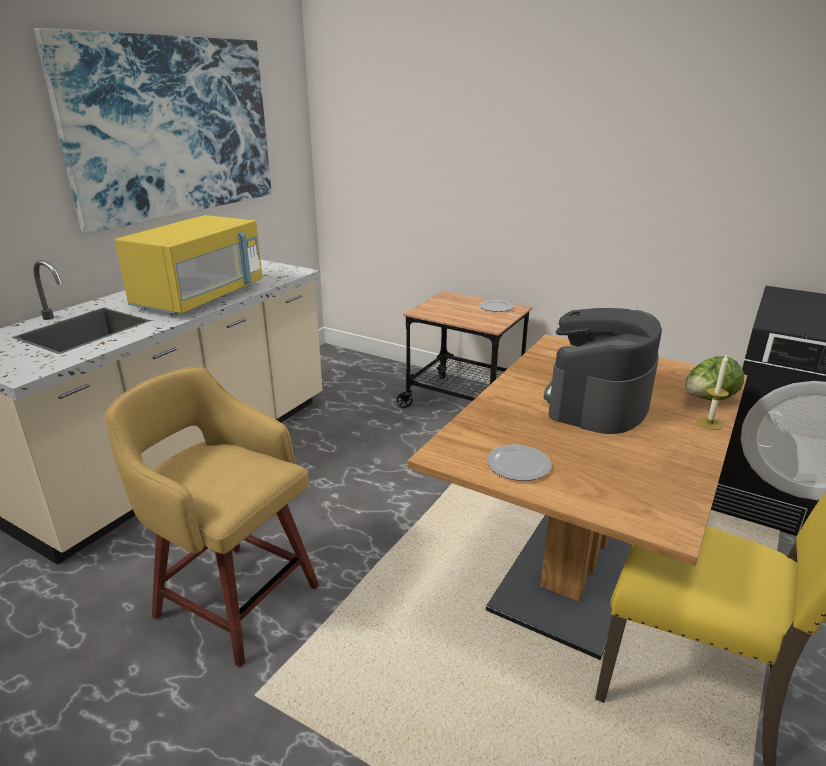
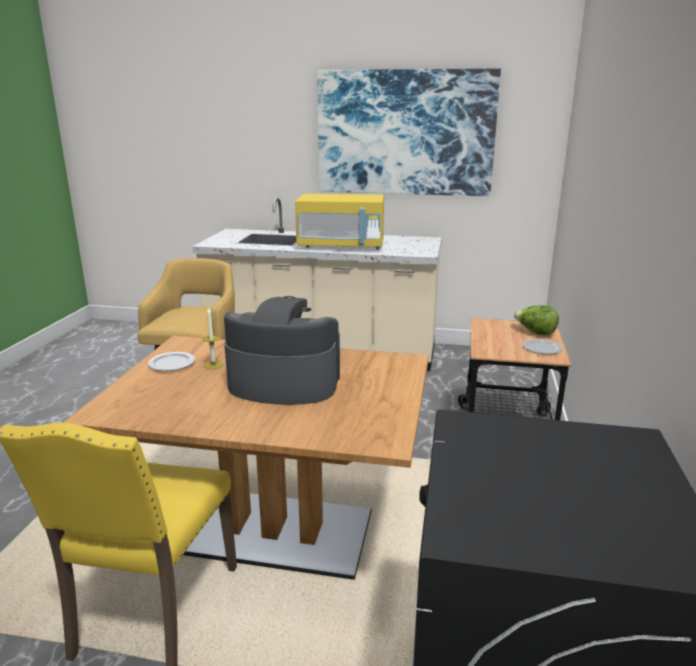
camera: 70 degrees right, 5 degrees down
(708, 400) = (319, 433): lettuce -> lettuce (535, 333)
(709, 423) = (265, 432): candle -> candle (213, 365)

